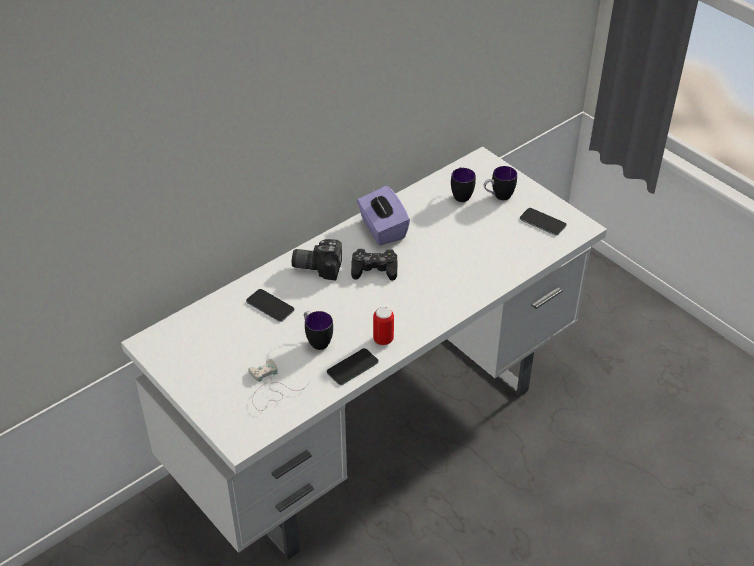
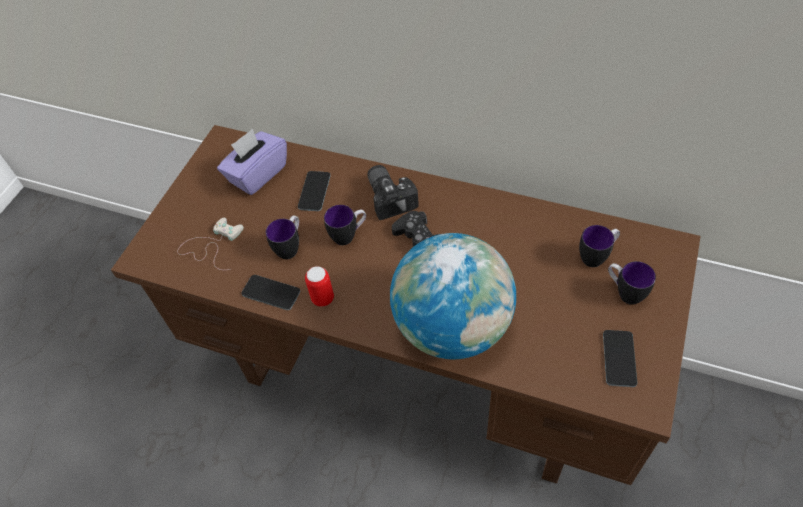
camera: 65 degrees right, 10 degrees up
(335, 303) = (349, 236): none -> mug
(376, 431) = (416, 374): white desk -> brown desk
(382, 229) = (482, 218): purple tissue box -> purple tissue box (257, 174)
(463, 283) = (453, 327): none -> globe

